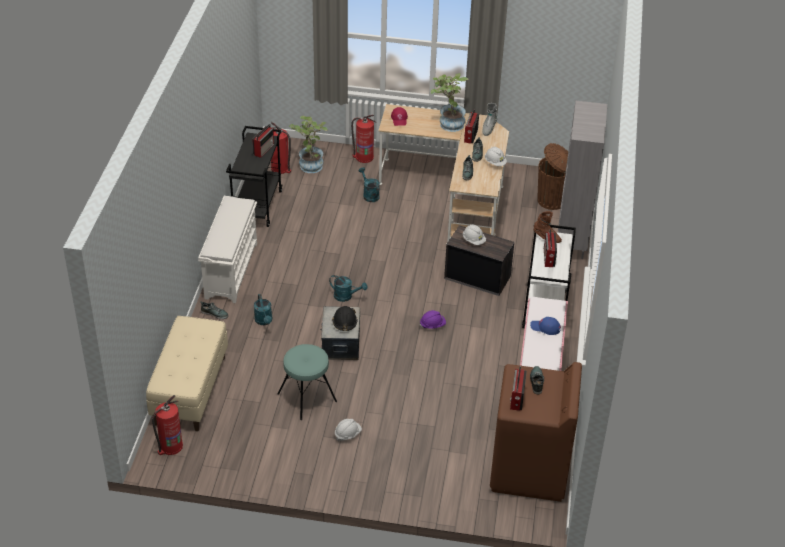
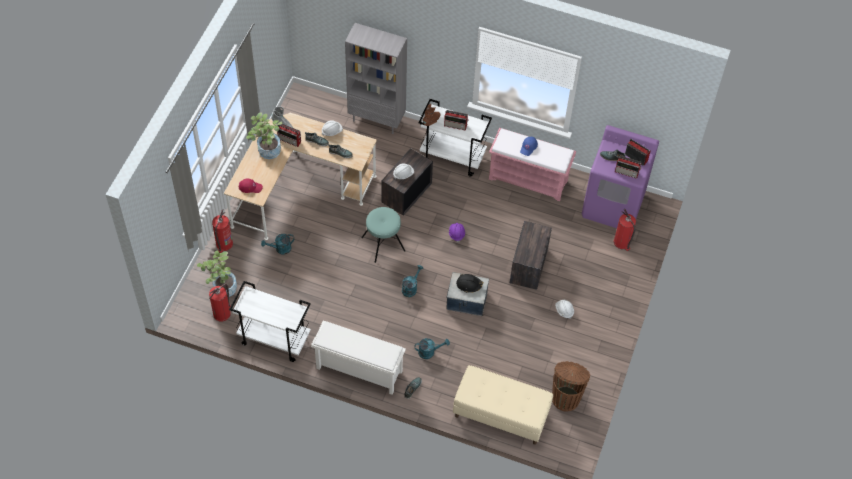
camera: 80 degrees left, 15 degrees up
(170, 446) = (560, 434): fire extinguisher -> fire extinguisher (622, 242)
(257, 206) = (273, 339): black cart -> white cart
(264, 149) = (263, 300): radio -> radio (635, 157)
(307, 397) = (522, 333): turquoise stool -> turquoise stool (383, 244)
(405, 394) = (529, 266): none -> crate
(529, 470) = (613, 205): brown washing machine -> purple washing machine
(552, 201) = (323, 120): brown trash can -> brown trash can (566, 398)

